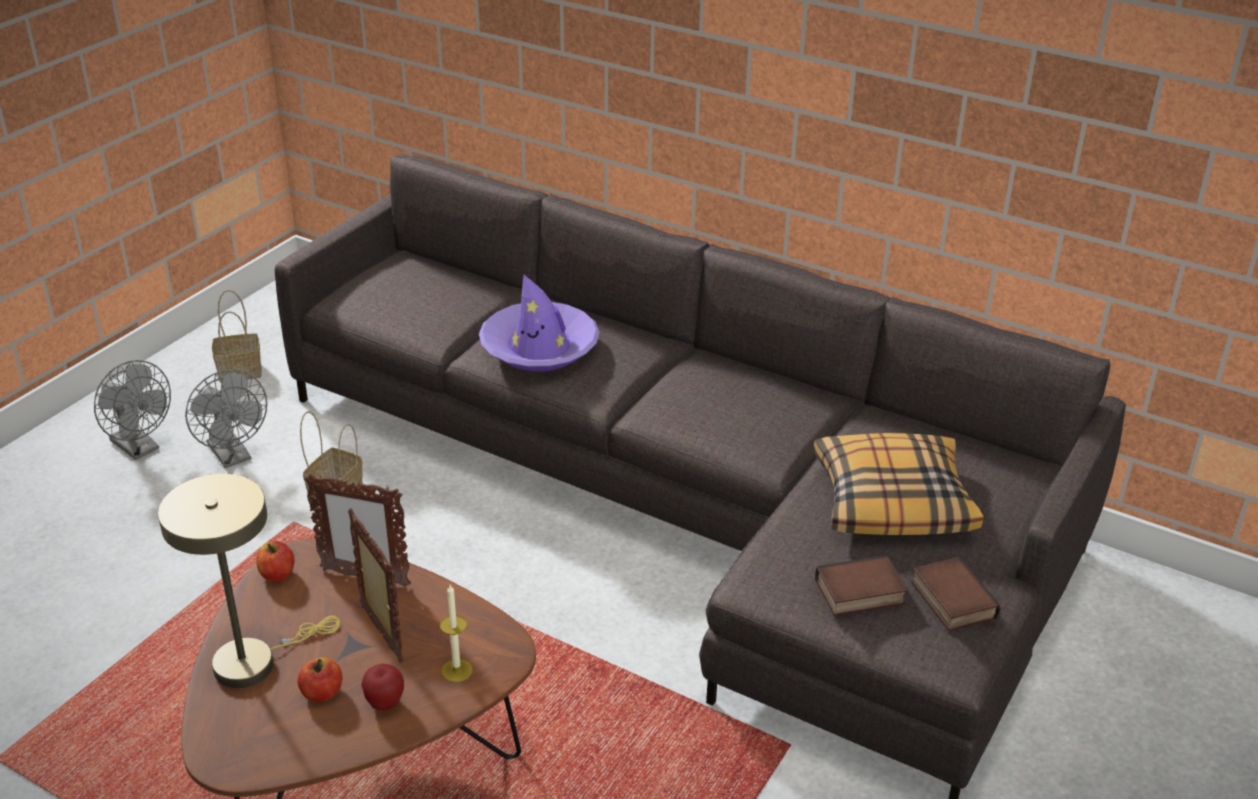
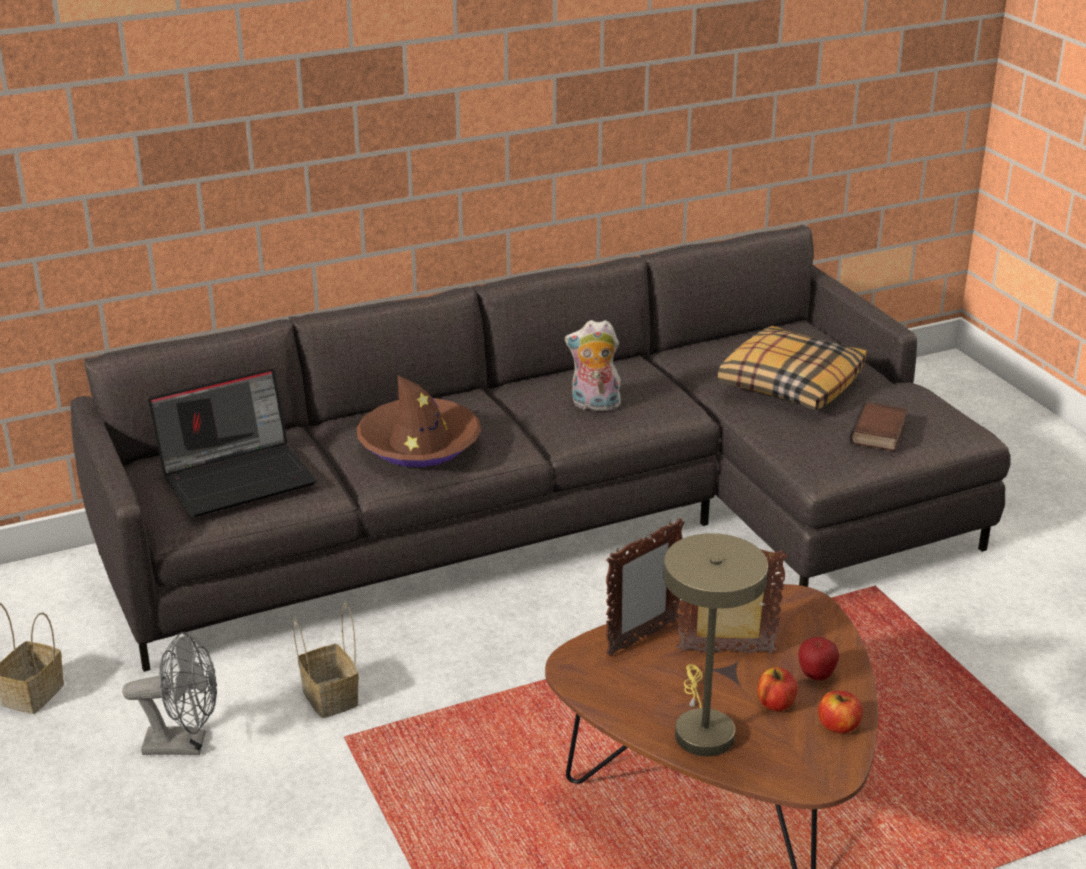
camera: 55 degrees left, 5 degrees down
(140, 448) = (83, 806): grey fan -> none
(277, 574) = (590, 683): apple -> apple (838, 726)
(410, 295) = (239, 476): none -> laptop
(457, 670) = (805, 630): candle -> none
(540, 347) = (419, 444): purple hat -> brown hat
(705, 405) = (594, 405): none -> plush toy
(950, 600) = (914, 406): book -> none

